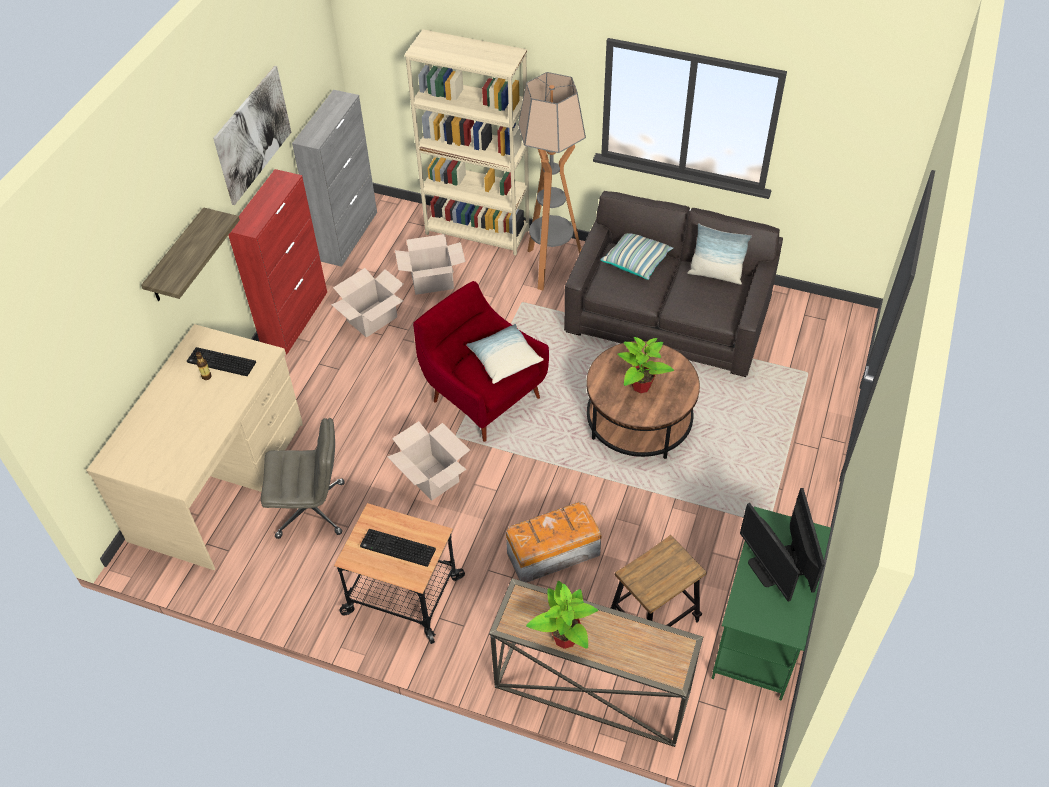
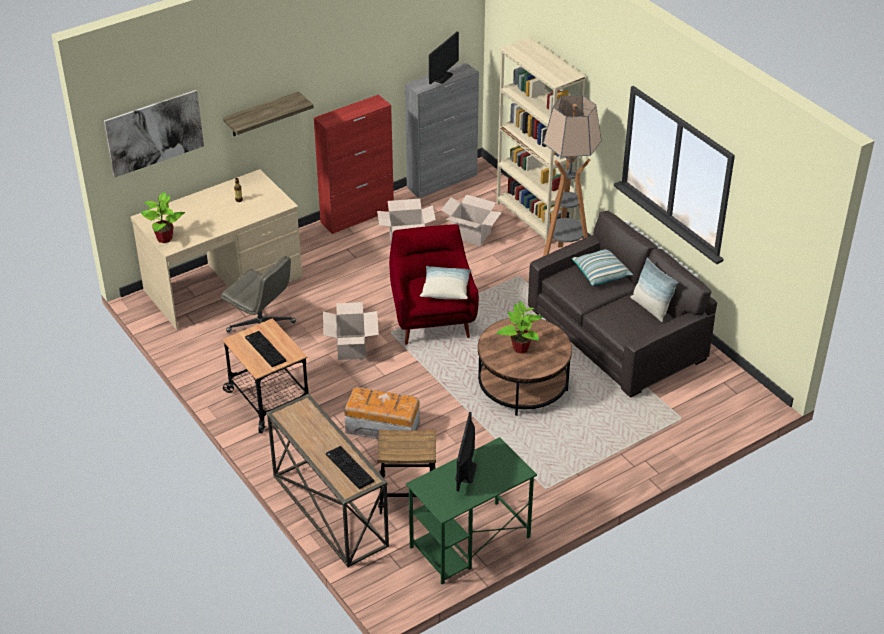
camera: 35 degrees right, 10 degrees down
(220, 363) = (253, 196): keyboard -> keyboard (348, 468)
(253, 134) = (366, 61): picture -> picture (154, 133)
(565, 637) = (306, 437): potted plant -> potted plant (164, 238)
(797, 559) = (493, 478): monitor -> monitor (442, 77)

